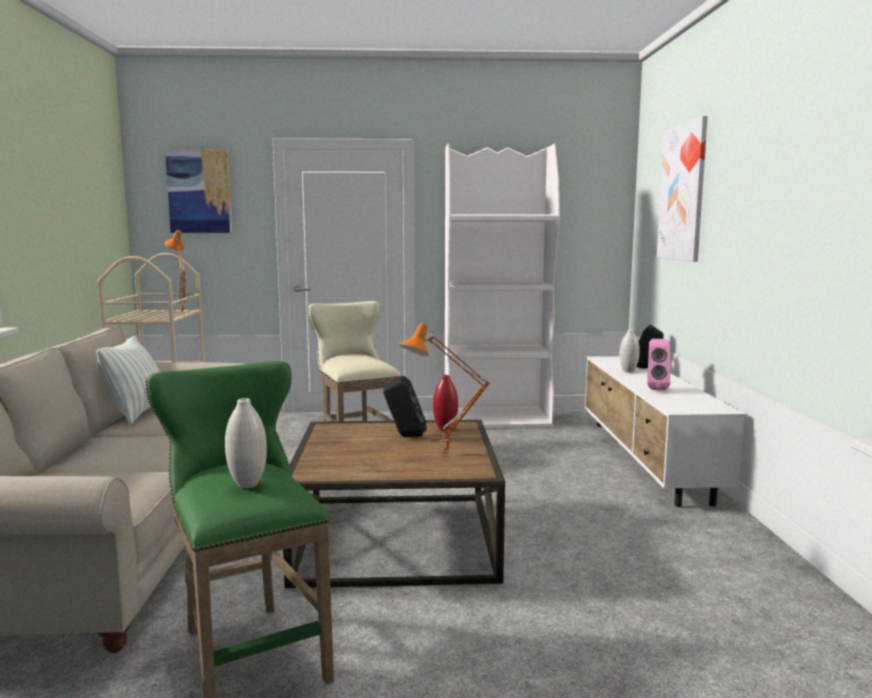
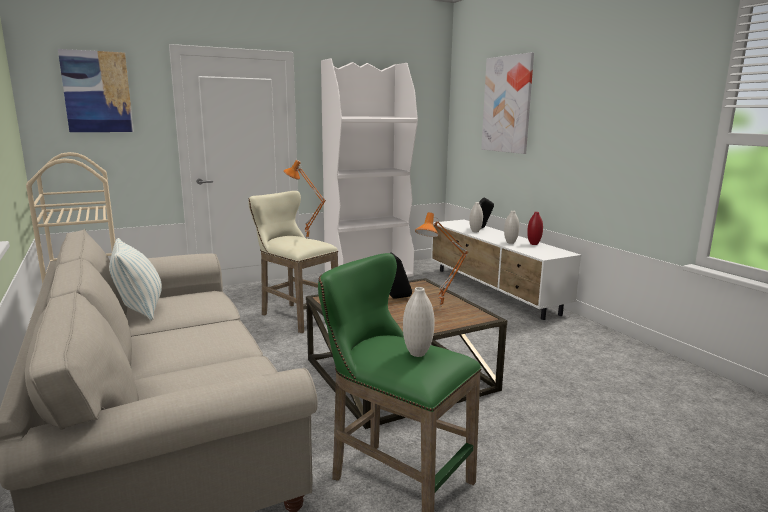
camera: 25 degrees left, 5 degrees up
(181, 313) = (99, 210): orange table lamp -> orange table lamp (306, 239)
(445, 429) = (413, 288): red vase -> red vase (533, 244)
(656, 389) = (510, 243): pink speaker -> white vase

